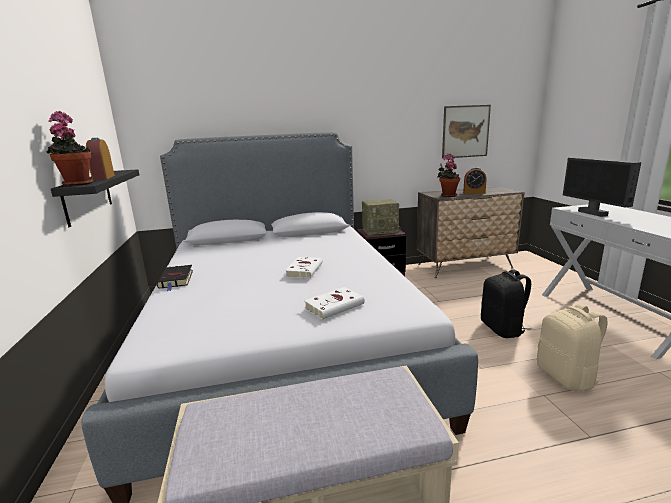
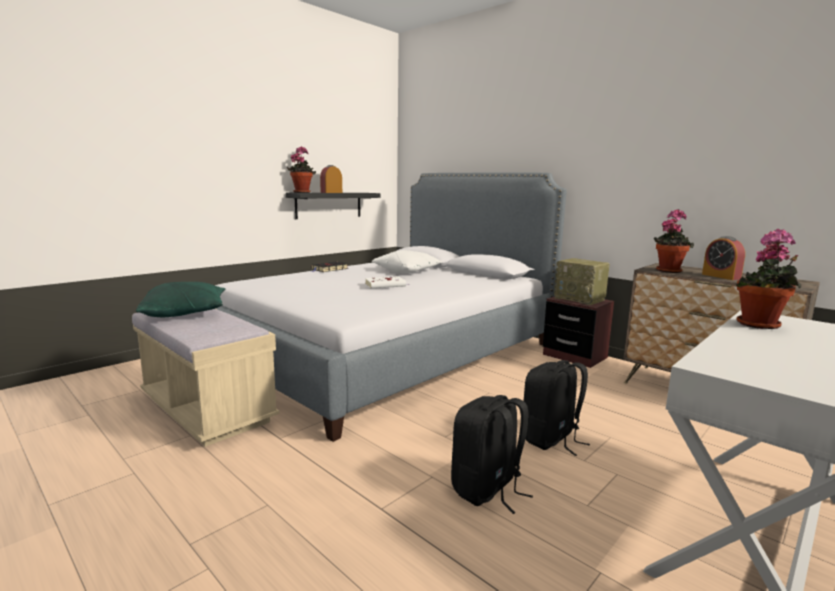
camera: 55 degrees right, 5 degrees down
(252, 251) = (407, 271): none -> white pillow
(260, 424) = (185, 313): none -> green pillow
(335, 306) = (327, 300): white book -> none
(465, 131) = (757, 181): picture -> none
(567, 377) = (487, 490): beige backpack -> black backpack
(593, 213) = (760, 325): monitor -> potted plant

